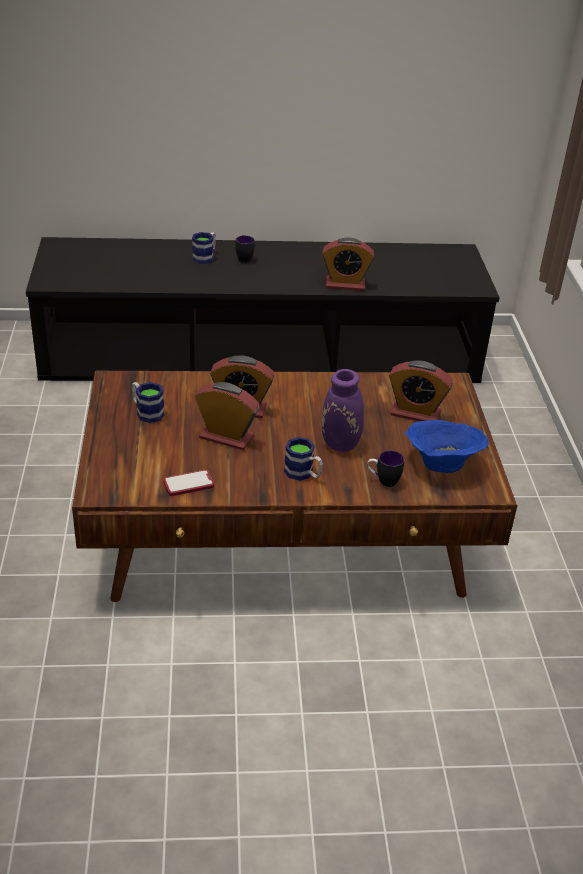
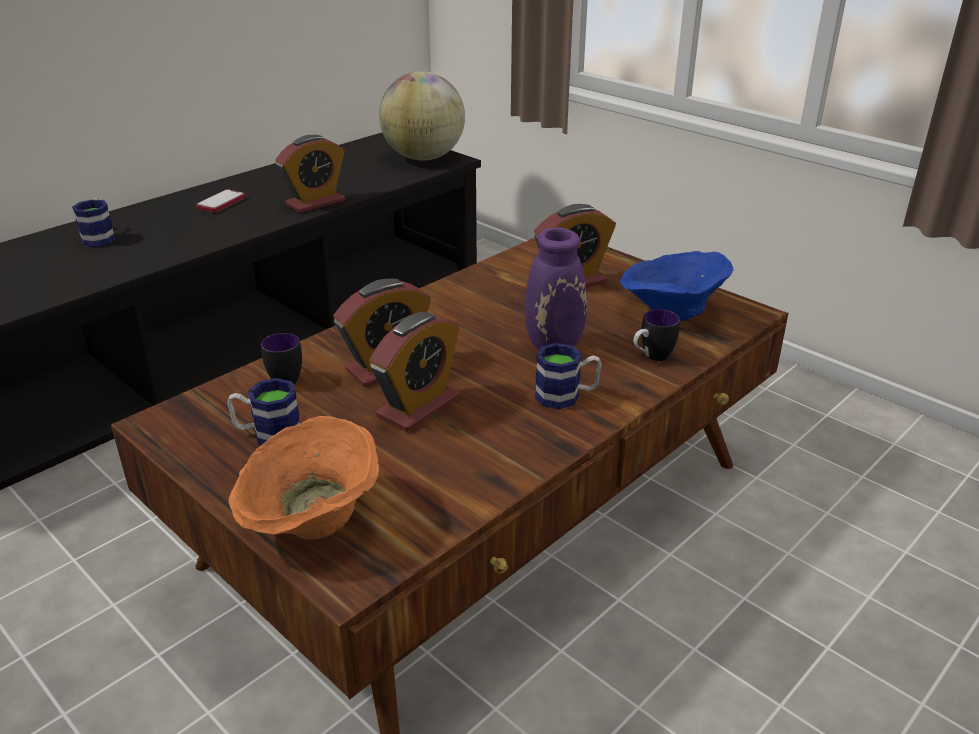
camera: 40 degrees left, 5 degrees down
(114, 460) = (311, 521): none -> orange bowl
(188, 484) = (458, 487): phone -> phone (221, 203)
(226, 437) = (418, 407): alarm clock -> alarm clock turned 150 degrees clockwise
(245, 258) = (156, 220): mug -> mug (282, 377)
(462, 278) = (423, 158): none -> globe

